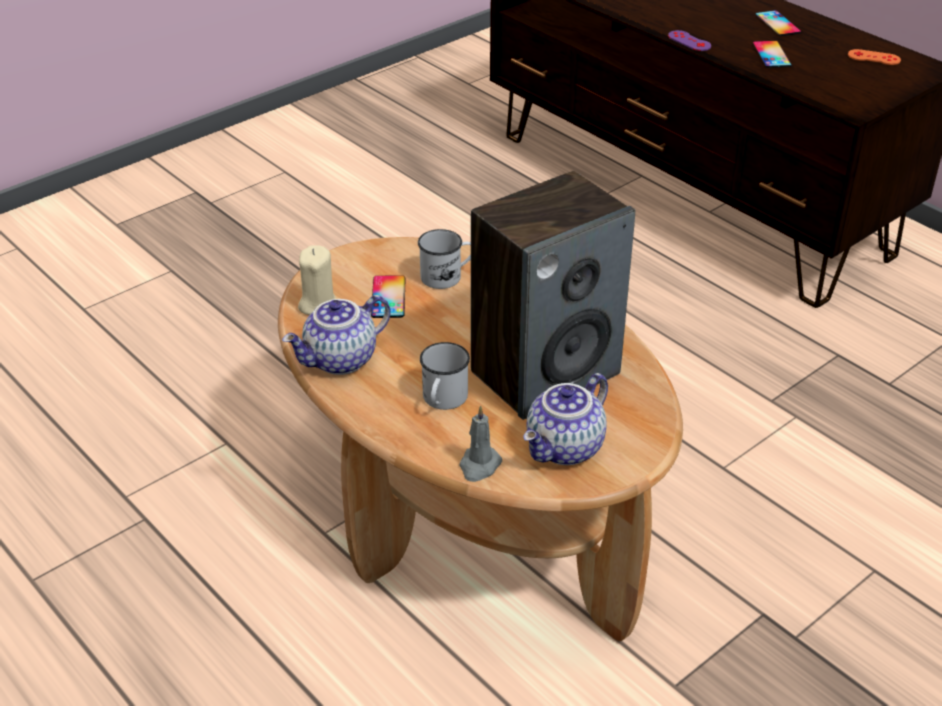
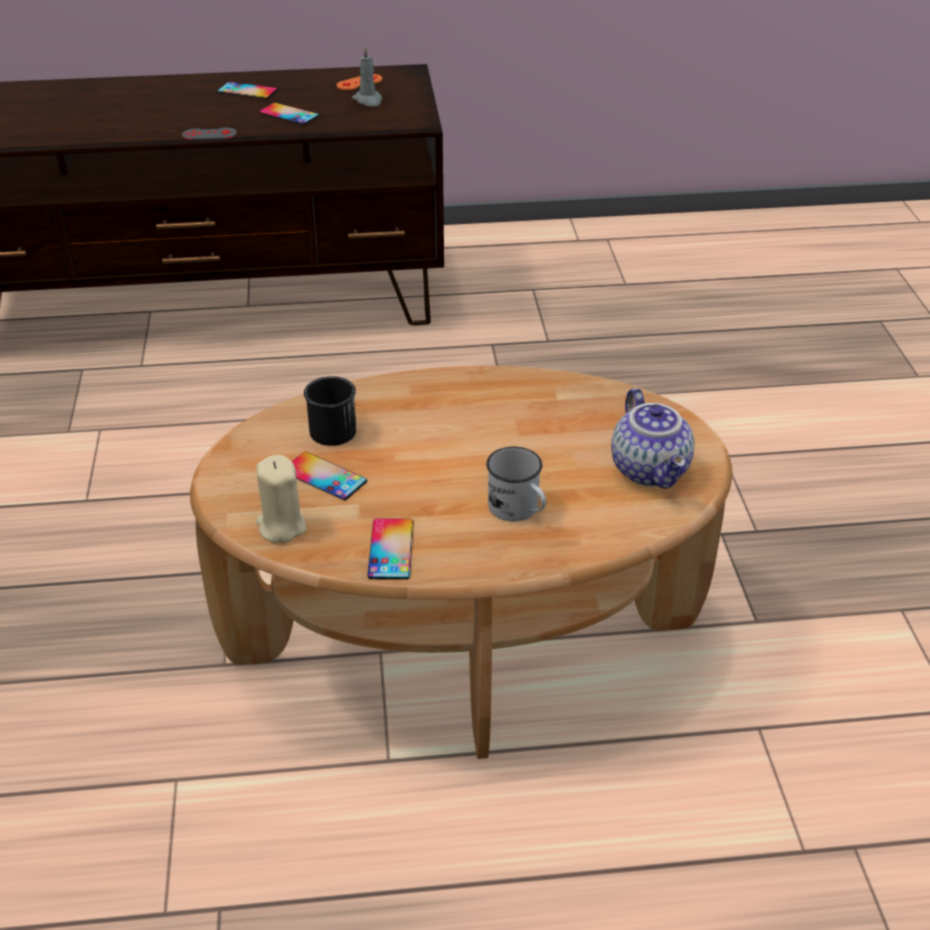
camera: 55 degrees left, 0 degrees up
(341, 361) = (391, 549): teapot -> phone
(447, 276) = (335, 427): white mug -> black mug
(479, 466) = (630, 528): grey candle -> grey candle (368, 100)
(545, 372) = (539, 435): speaker -> none
(689, 41) = (209, 134): purple game controller -> grey game controller

